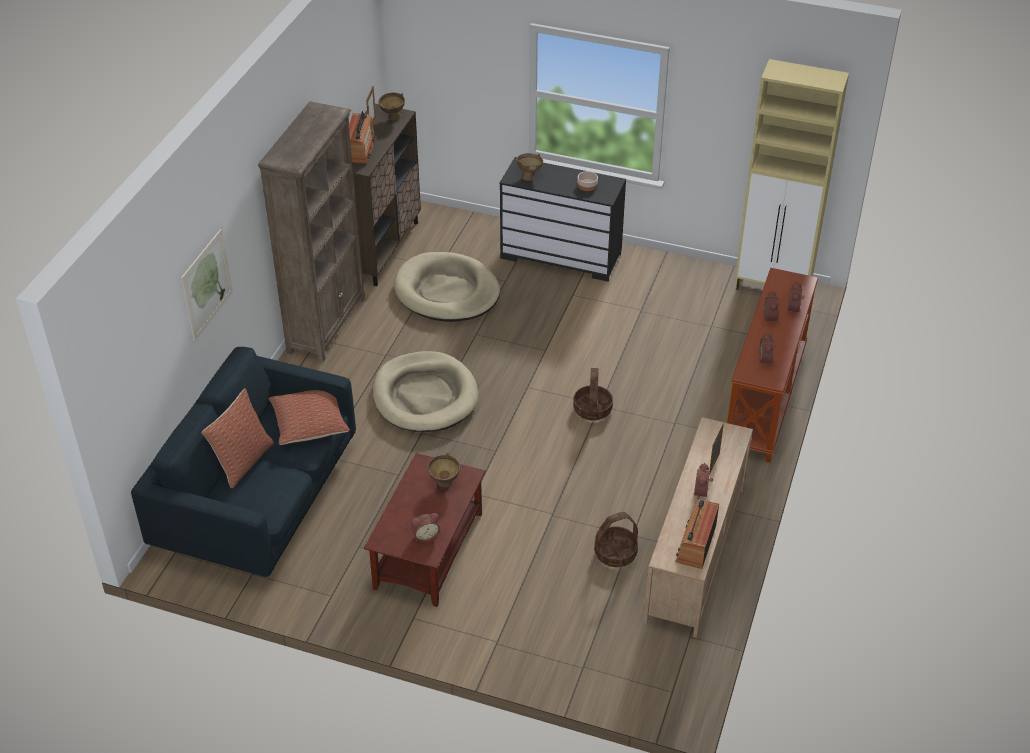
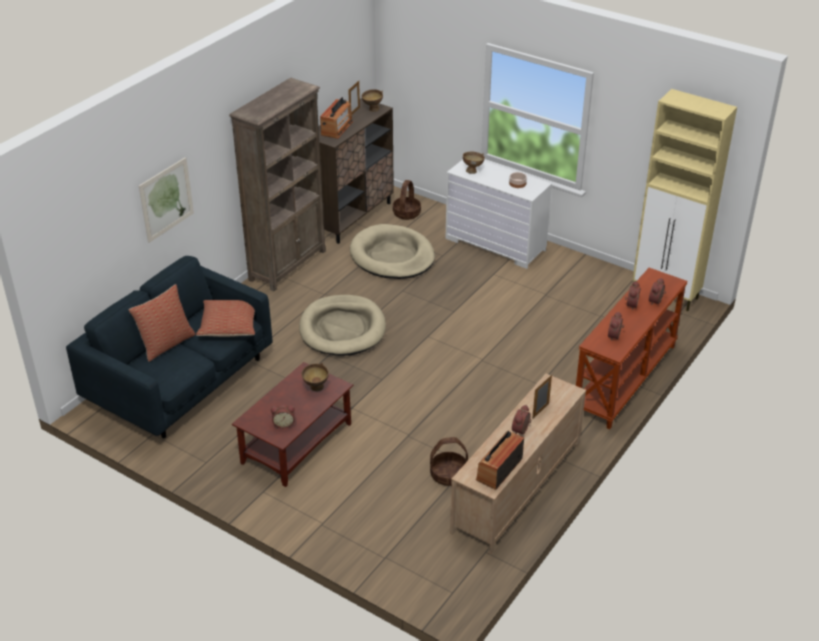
camera: 15 degrees right, 5 degrees down
(561, 256) = (495, 244): black dresser -> white dresser
(593, 409) = (474, 362): basket -> basket (407, 213)

